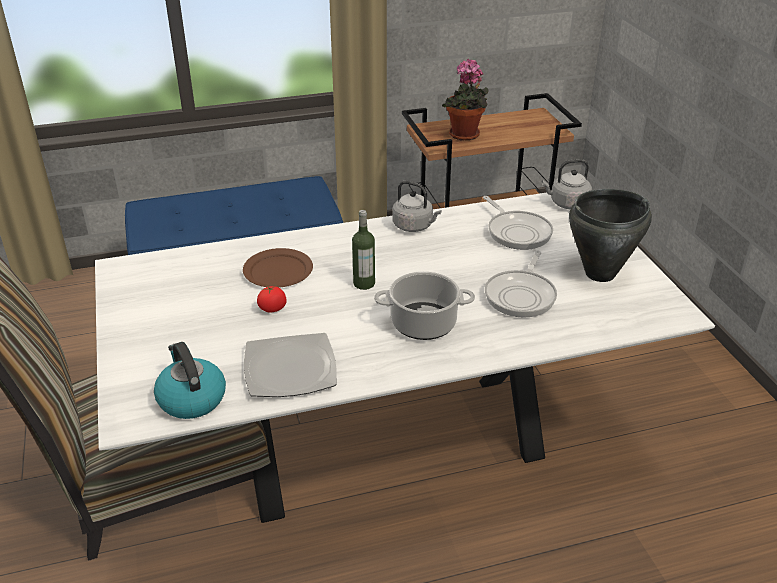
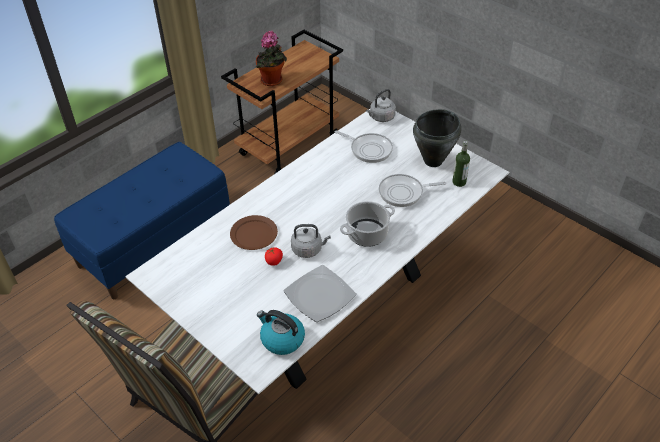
camera: 30 degrees left, 10 degrees up
(364, 283) = (312, 221): bottle -> bottle (459, 182)
(414, 226) = (307, 168): grey kettle -> grey kettle (308, 249)
(521, 295) = (403, 193): frying pan -> frying pan turned 90 degrees clockwise

